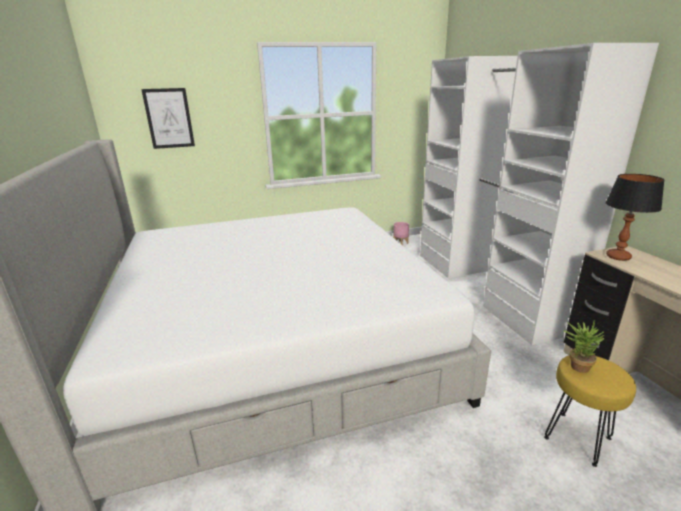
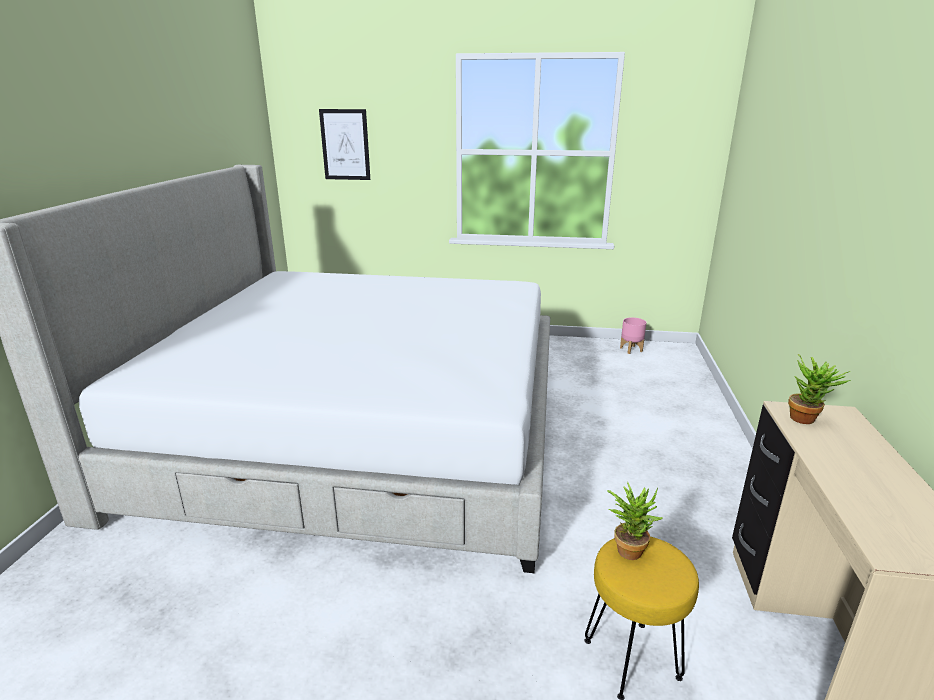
camera: 25 degrees right, 0 degrees up
(486, 287) = (702, 436): white wardrobe -> none
(618, 257) = (807, 419): table lamp -> potted plant

